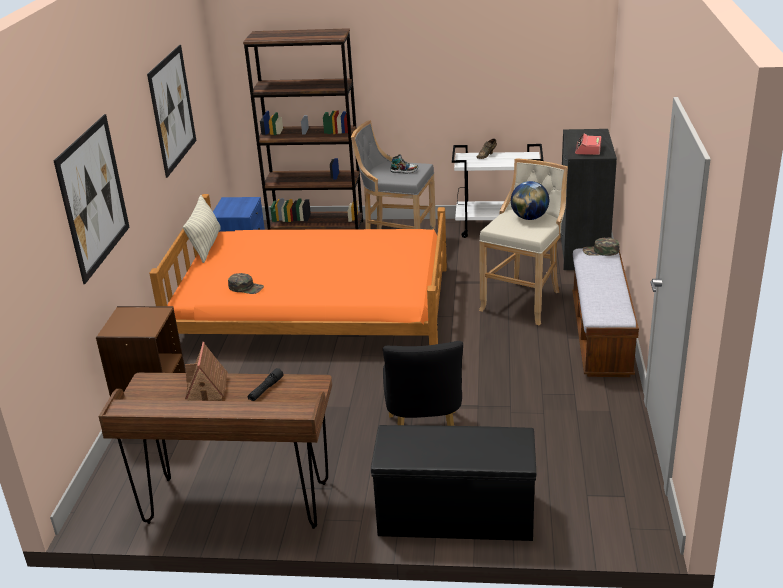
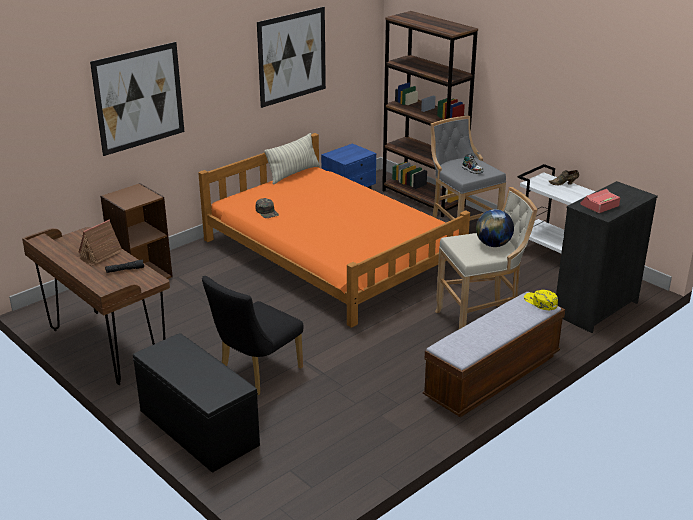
camera: 40 degrees right, 0 degrees up
(600, 251) = (540, 302): green cap -> yellow cap

